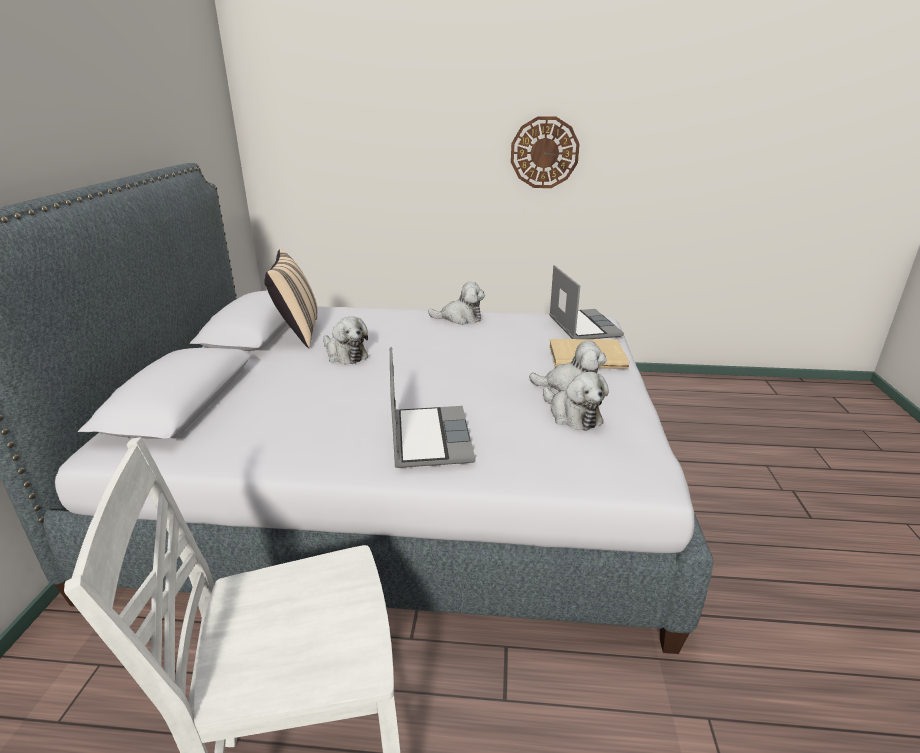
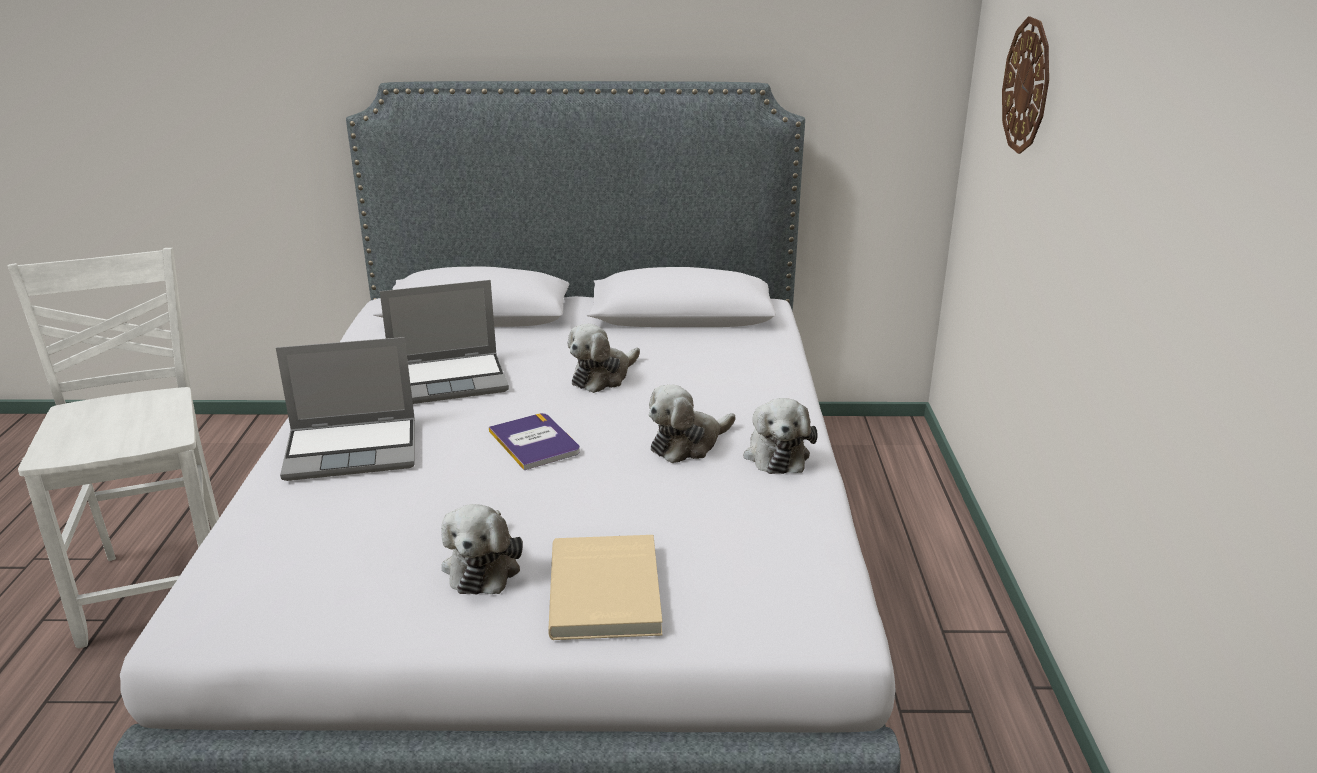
camera: 85 degrees right, 0 degrees up
(297, 333) = (672, 337): beige pillow -> none
(434, 373) = (534, 442): none -> book
(544, 153) = (1201, 251): wall clock -> wall clock (1027, 86)
(572, 415) = (378, 559): plush toy -> plush toy (688, 444)
(582, 326) = (775, 597): laptop -> laptop (449, 380)

